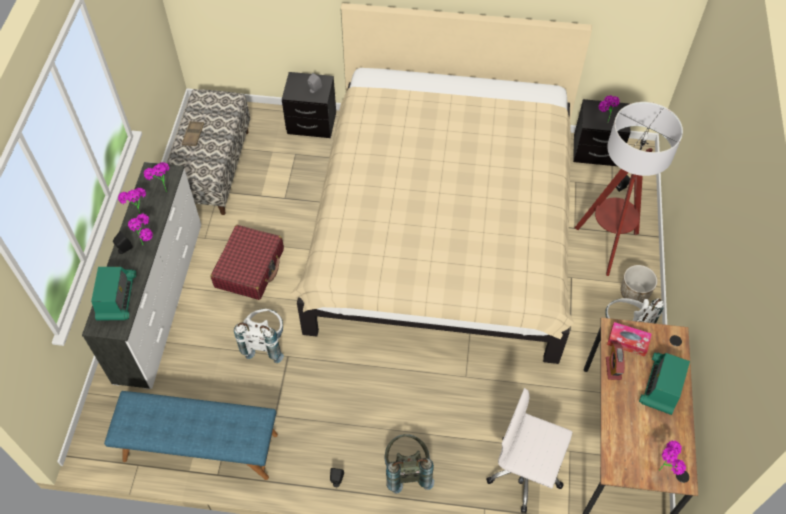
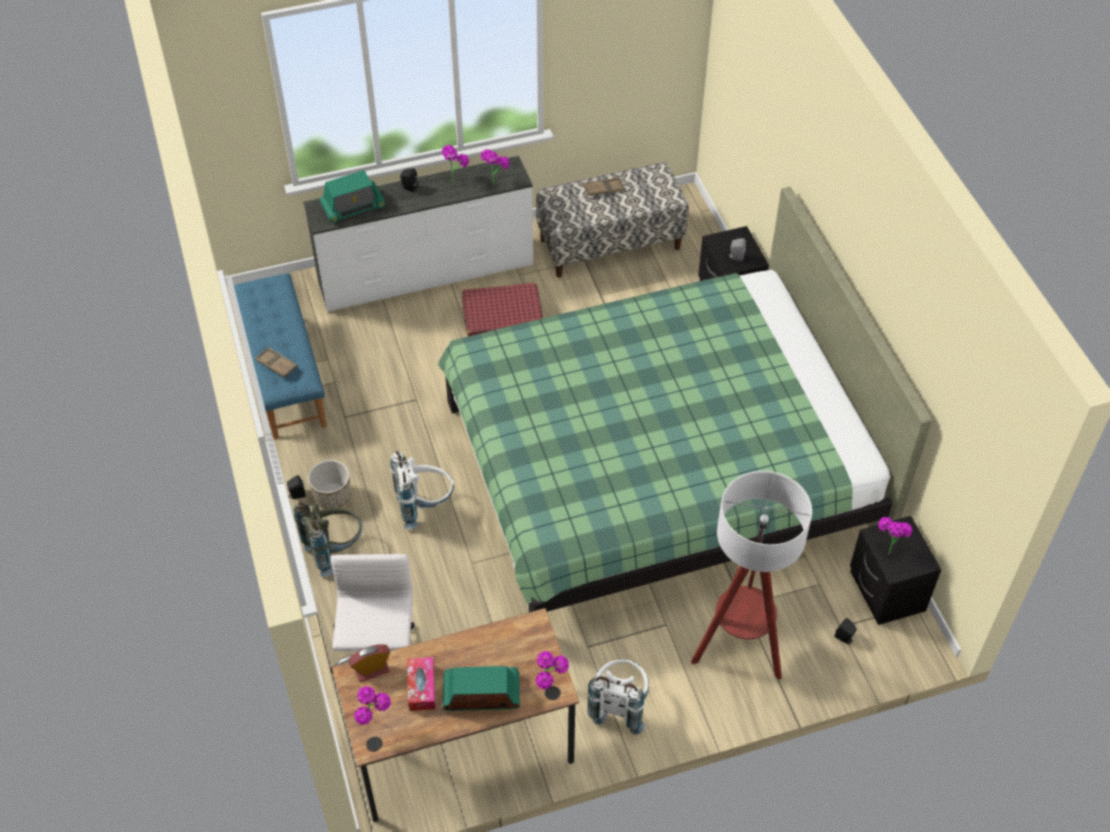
camera: 65 degrees right, 5 degrees down
(148, 243) = (425, 200): potted plant -> potted plant (551, 688)
(228, 434) = (276, 365): none -> brown tray
(265, 343) = (421, 375): white backpack -> white backpack (424, 506)
(442, 228) = (658, 471): beige bed -> green bed
(613, 368) = (481, 639): alarm clock -> alarm clock (372, 670)
(627, 342) = (524, 643): tissue box -> tissue box (421, 687)
(634, 293) = (682, 700): planter -> planter (332, 496)

